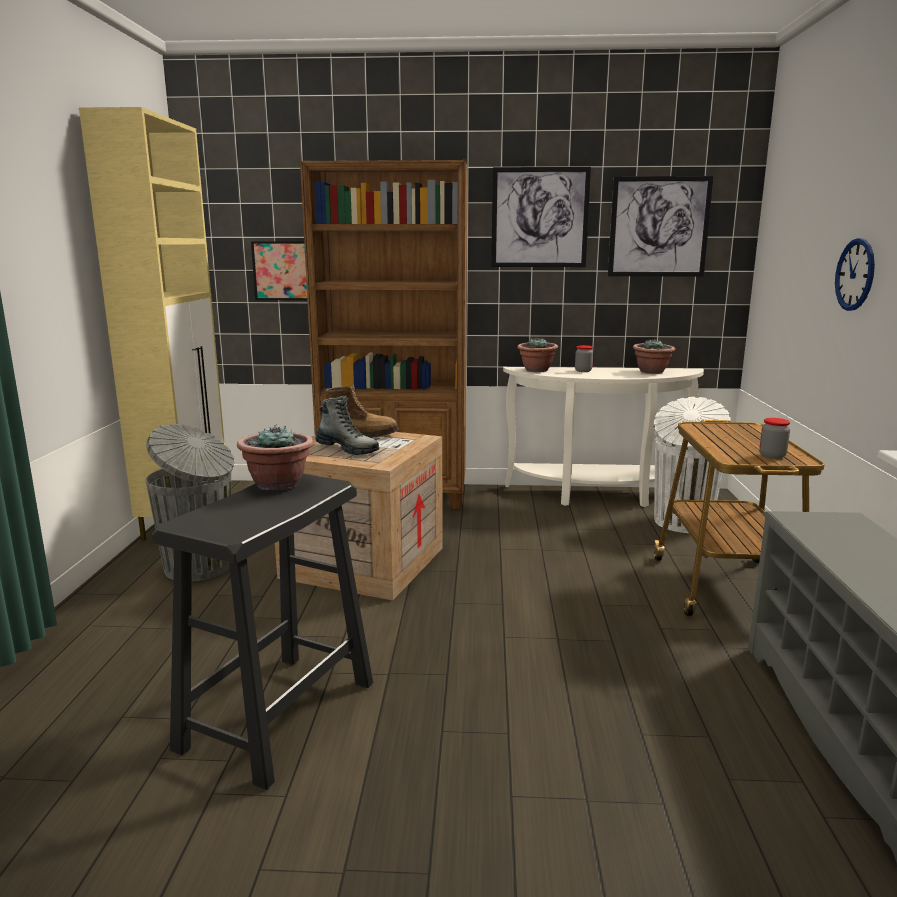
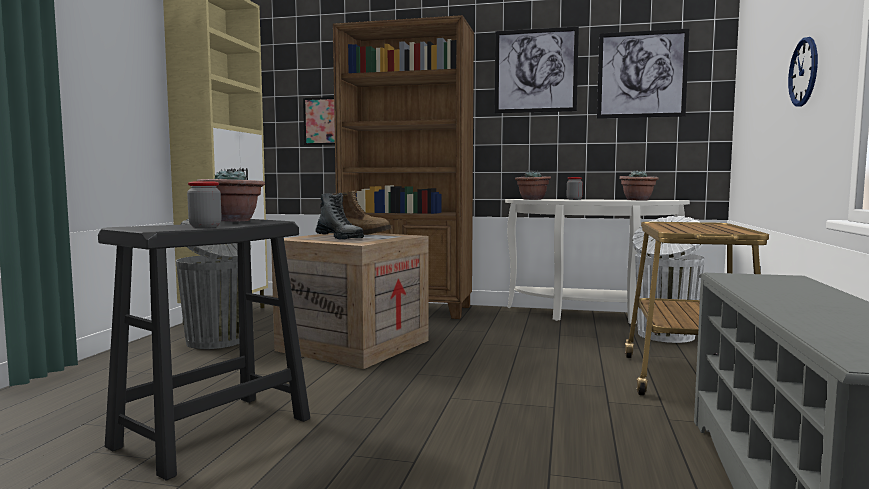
camera: 10 degrees right, 10 degrees down
(772, 456) = (718, 232): jar -> jar (205, 226)

